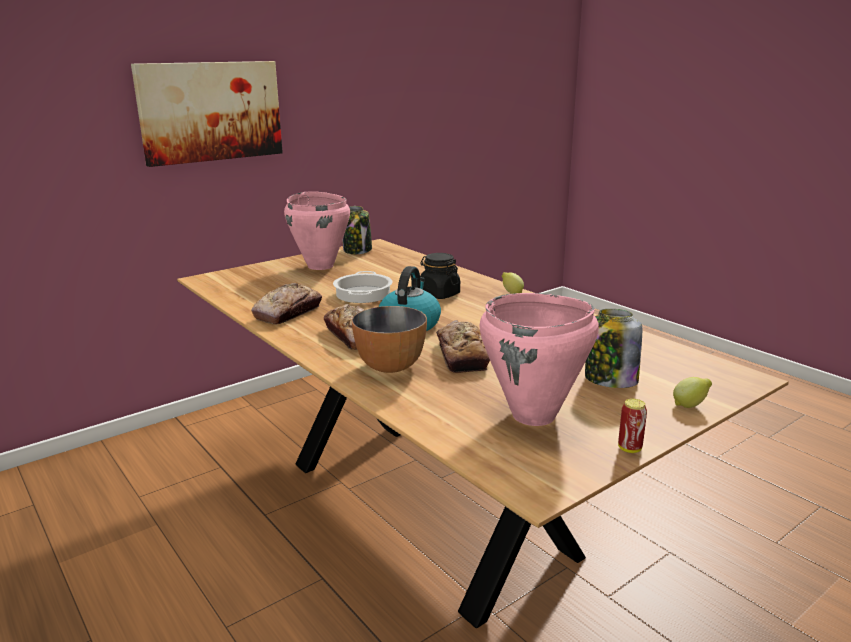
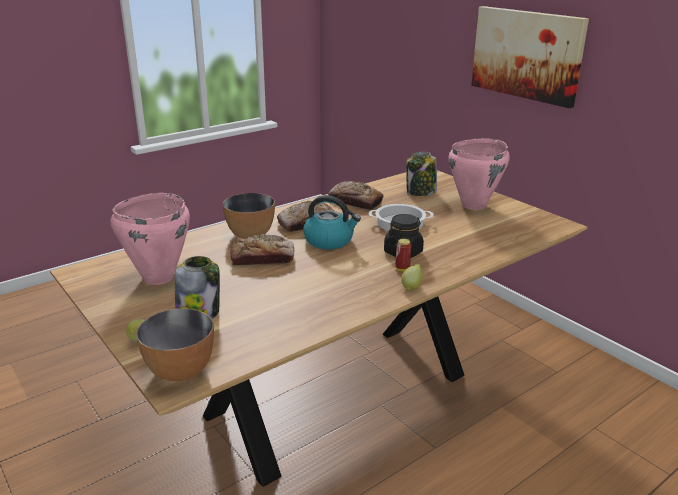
camera: 90 degrees right, 5 degrees up
(357, 250) = (533, 217): jar -> jar (420, 192)
(629, 449) = (97, 305): can -> can (402, 269)
(721, 377) = (181, 371): none -> bowl

